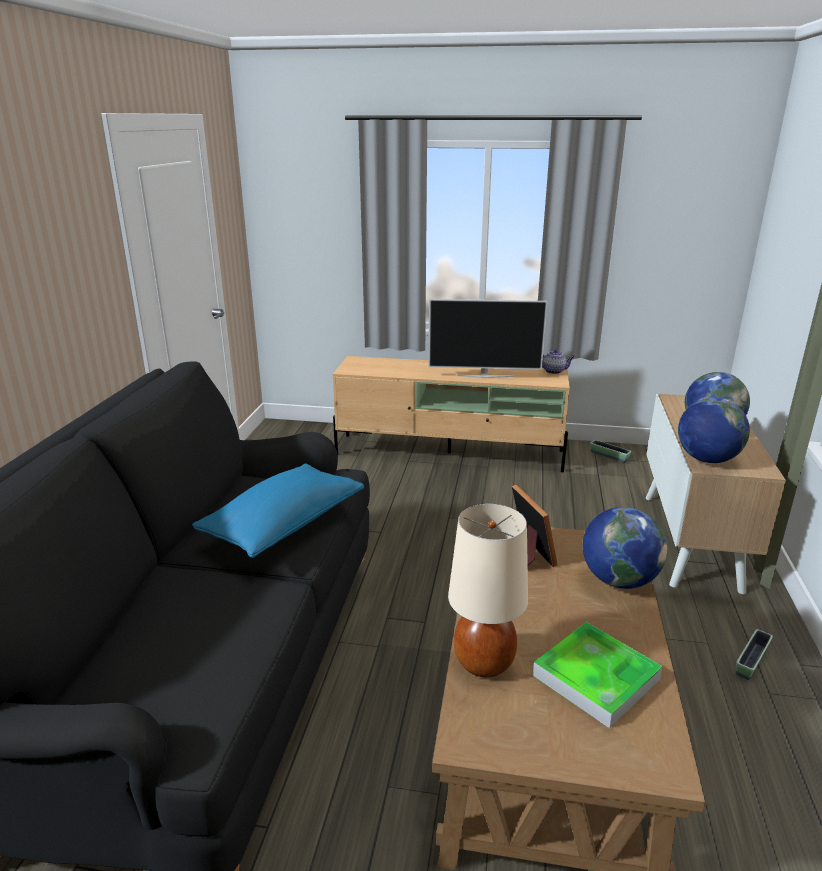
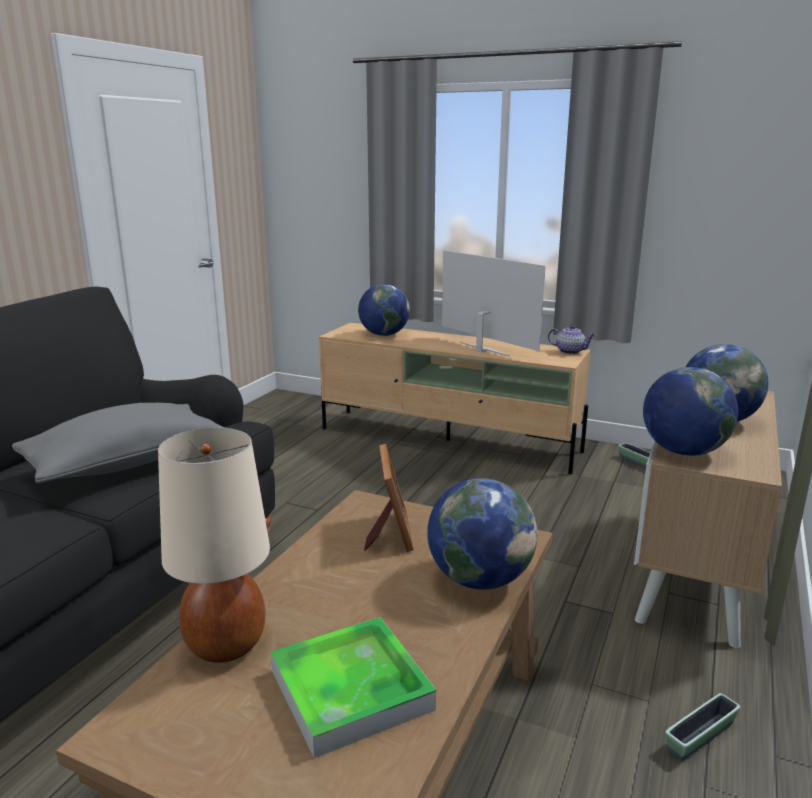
camera: 15 degrees right, 5 degrees down
(284, 525) = (125, 463): blue pillow -> grey pillow
(388, 367) = (384, 335): none -> globe
(484, 375) = (483, 349): television -> television turned 150 degrees counterclockwise

